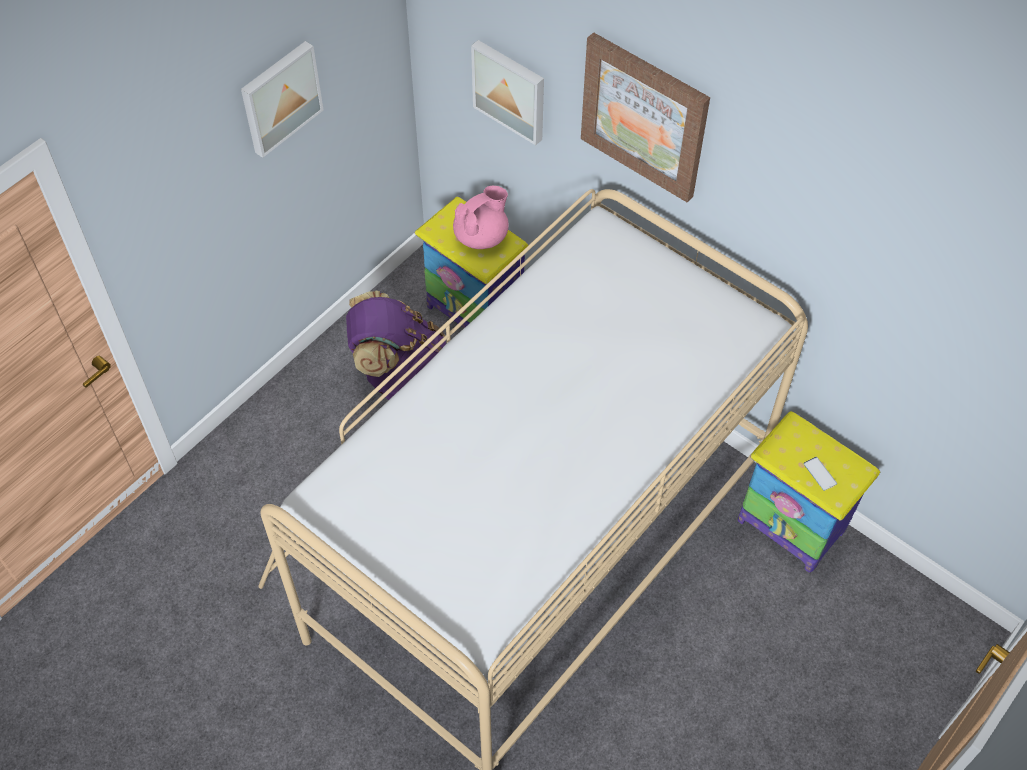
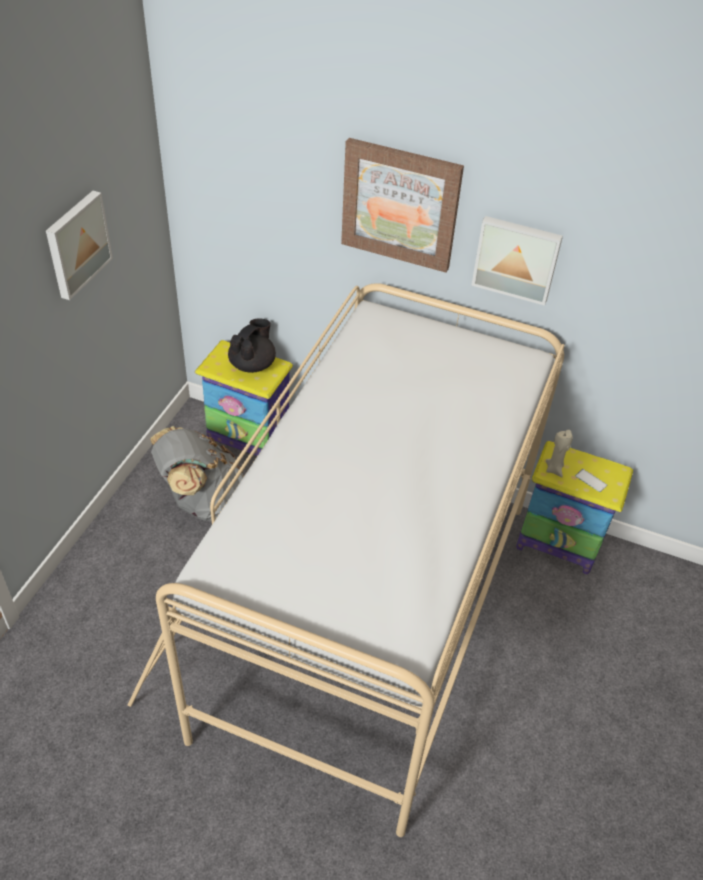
camera: 20 degrees left, 10 degrees down
(399, 375) = (201, 500): purple backpack -> grey backpack
(482, 236) = (253, 364): pink teapot -> black teapot
(510, 90) = (269, 221): picture -> picture (516, 258)
(782, 449) = (554, 469): none -> beige candle

